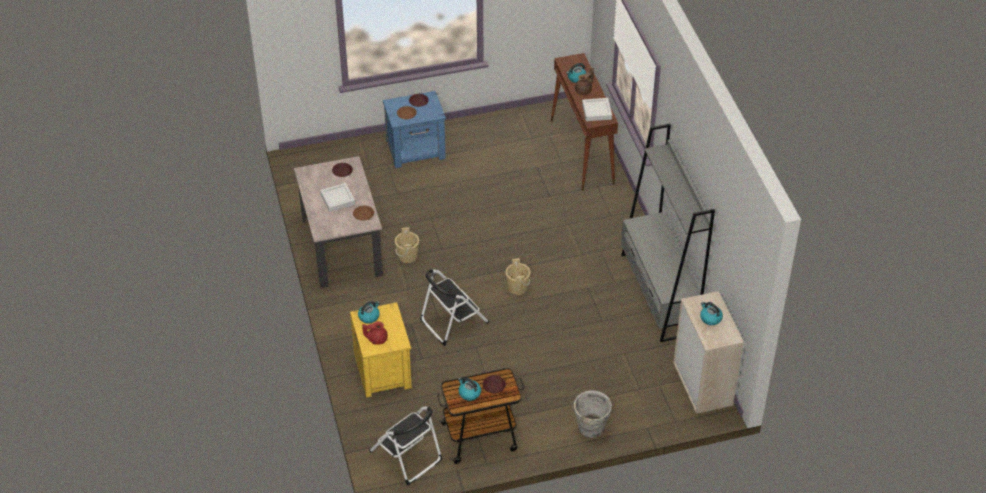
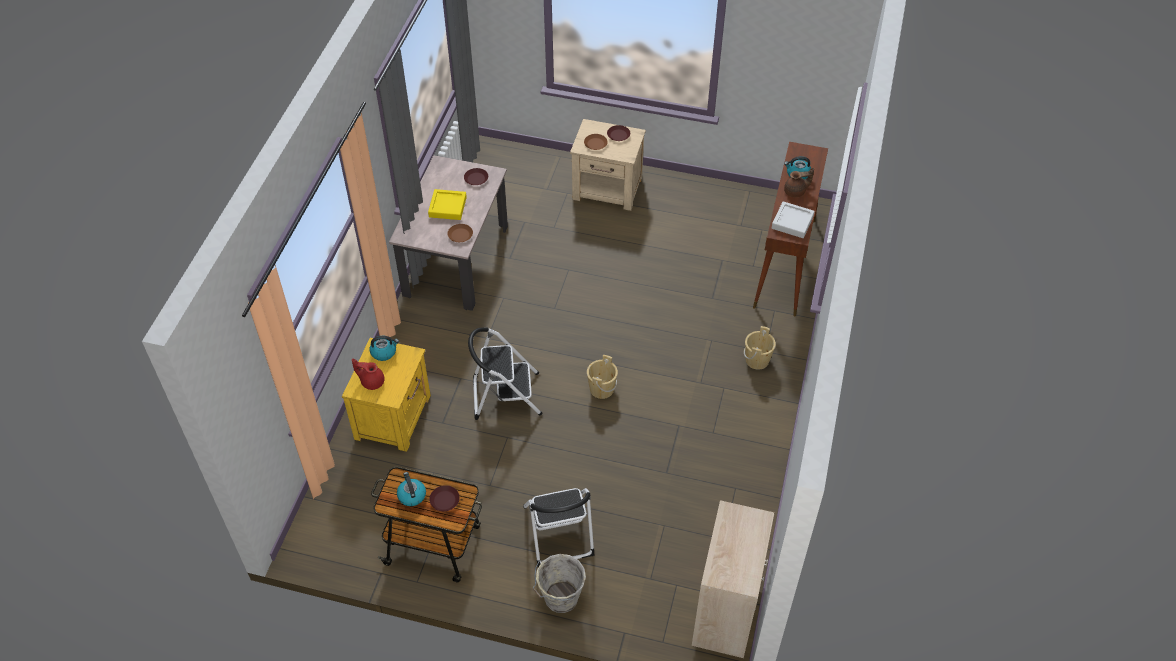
camera: 30 degrees right, 5 degrees up
(337, 199) = (447, 207): grey tray -> yellow tray
(407, 256) = (513, 300): beige bucket -> beige bucket (757, 360)
(407, 457) = (342, 530): step ladder -> step ladder (558, 533)
(416, 150) = (608, 189): blue nightstand -> beige nightstand
(658, 294) = (754, 470): grey bookcase -> none
(710, 318) = (737, 544): kettle -> none

